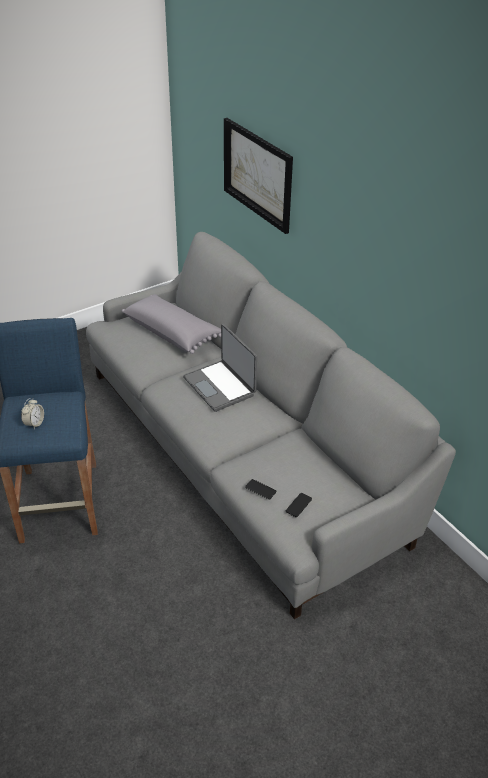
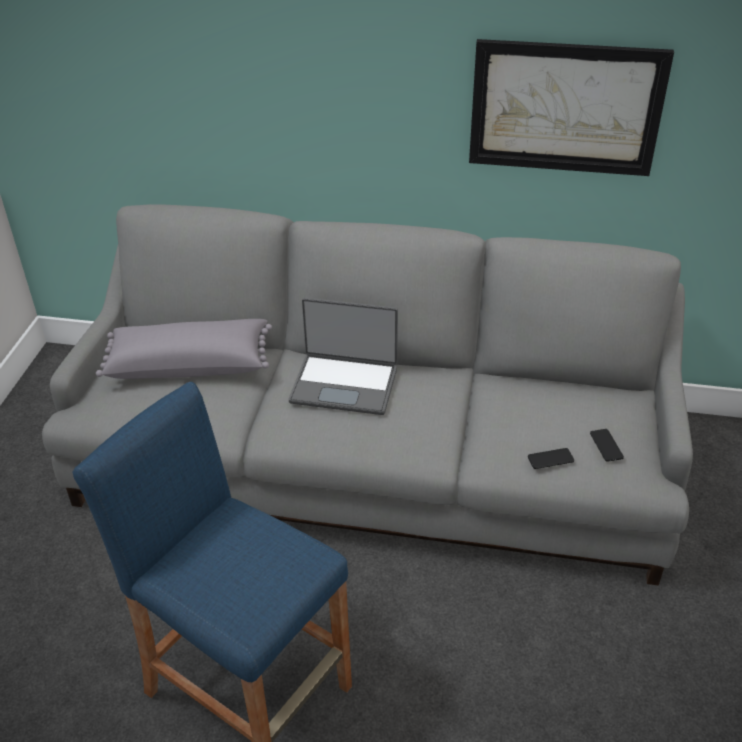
camera: 45 degrees left, 0 degrees up
(34, 423) = (247, 578): alarm clock -> none
(257, 174) = (217, 73): picture -> picture (565, 107)

